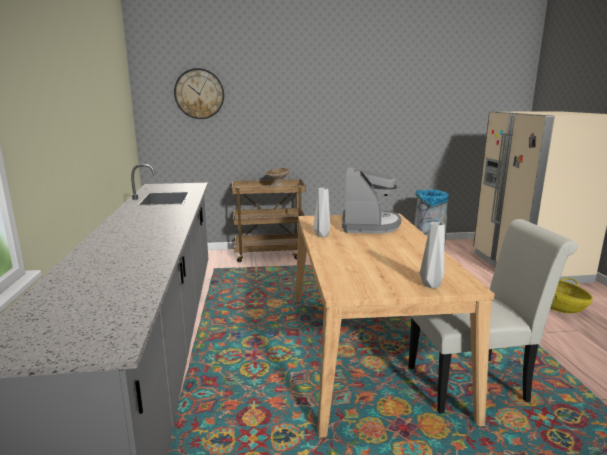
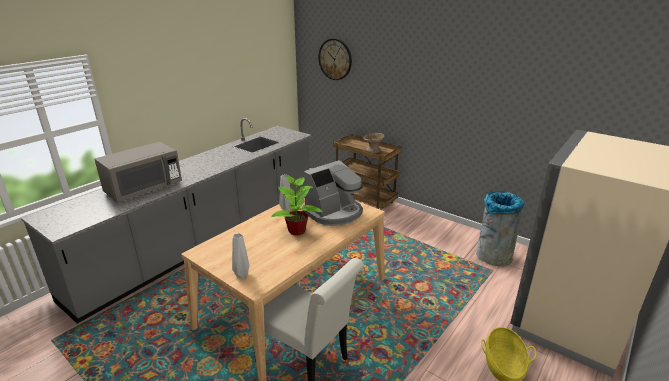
camera: 45 degrees right, 10 degrees up
(123, 261) = (144, 189): none -> grey microwave
(378, 243) = (297, 231): none -> potted plant

